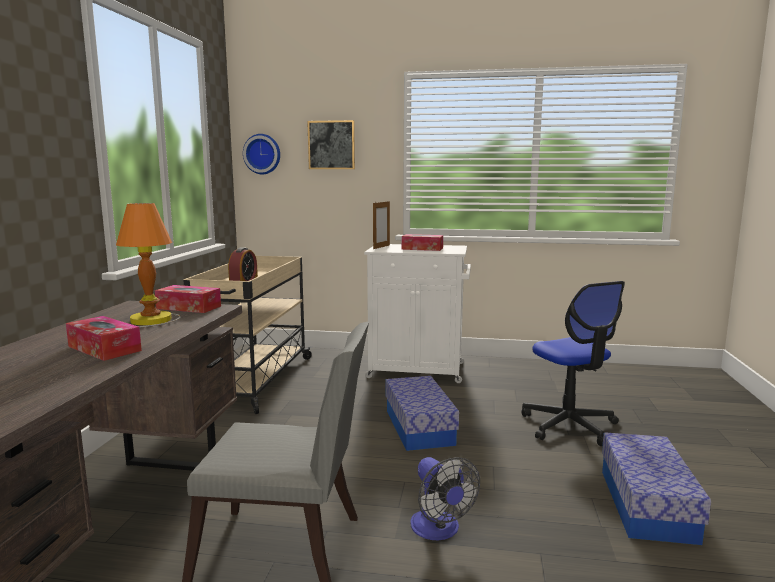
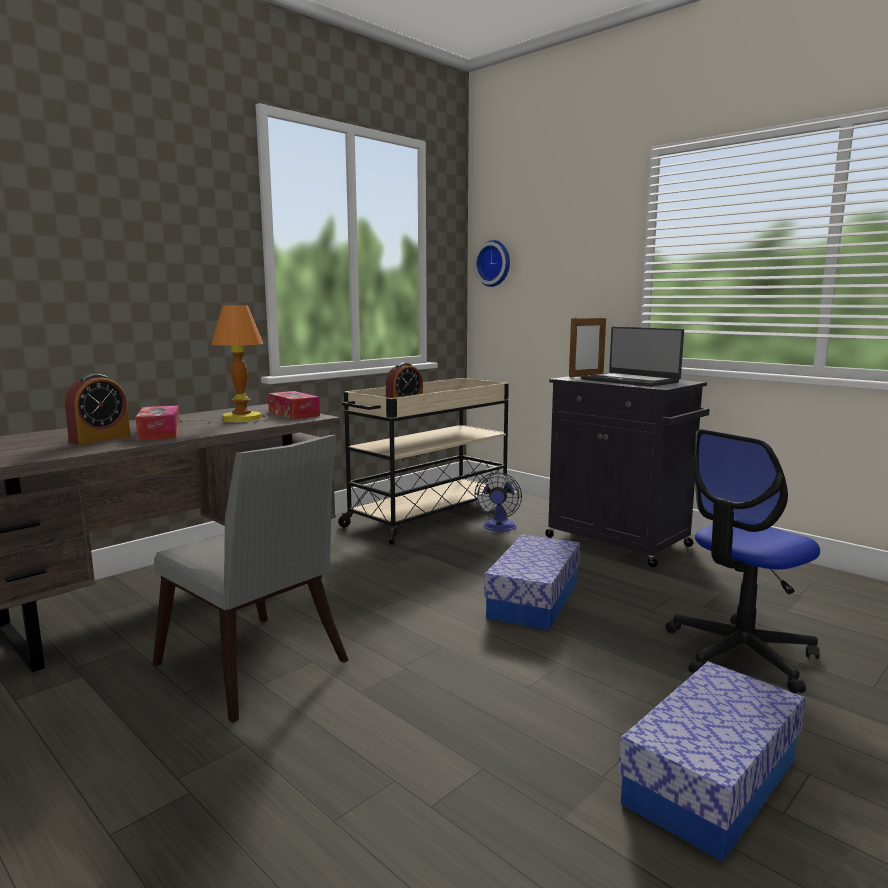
camera: 35 degrees right, 0 degrees up
(51, 367) = (100, 439): none -> alarm clock
(331, 145) = (563, 249): picture -> none
(418, 370) = (620, 542): white cabinet -> black cabinet
(422, 248) = (630, 381): tissue box -> laptop
(439, 530) = (409, 702): fan -> fan (499, 528)
(569, 425) = (740, 654): office chair -> office chair turned 45 degrees clockwise

